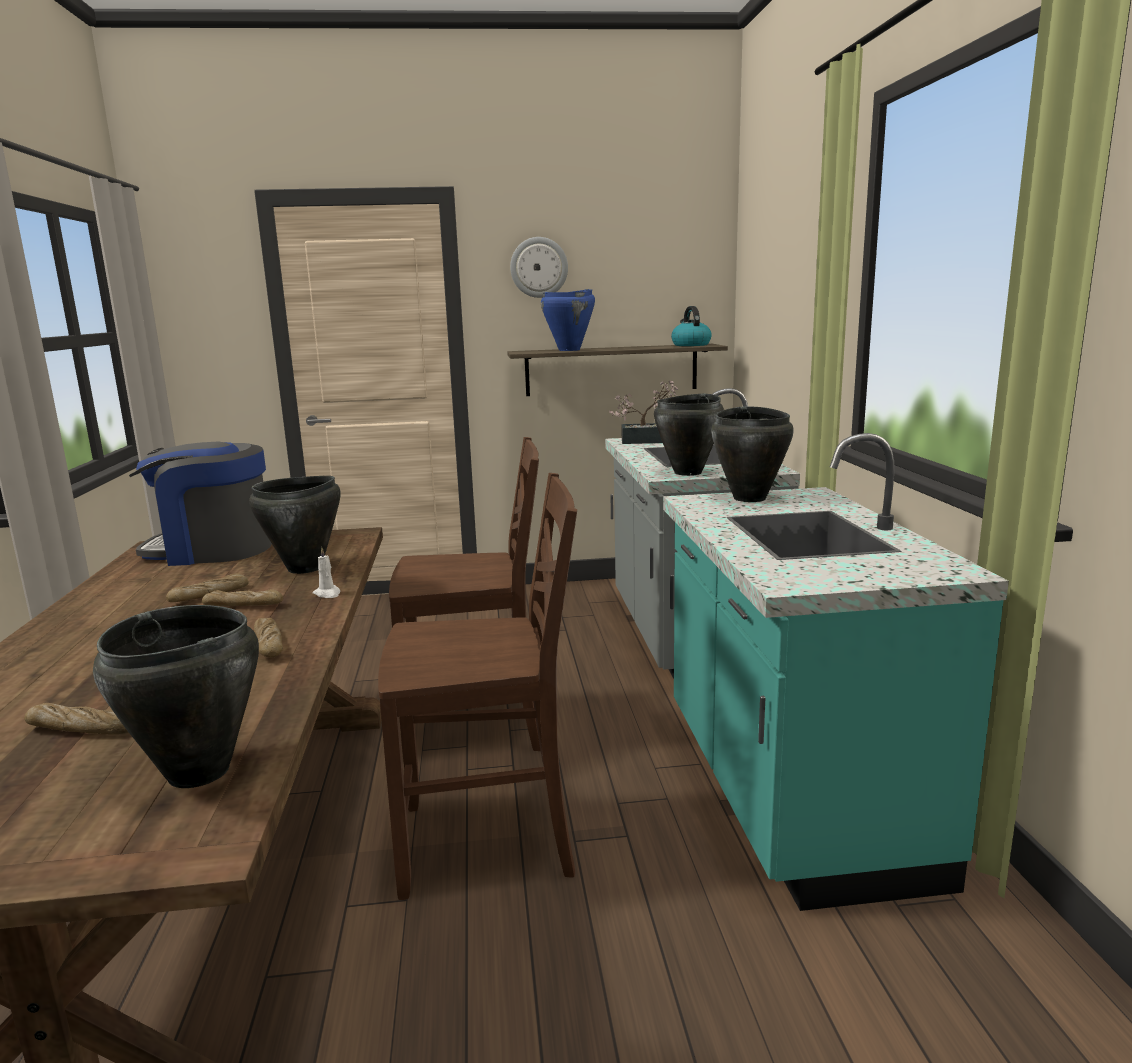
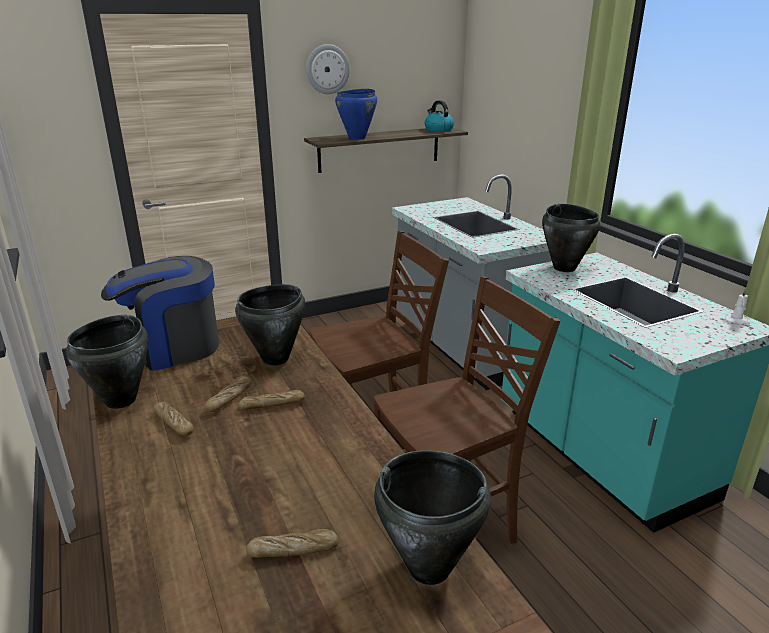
camera: 20 degrees left, 10 degrees up
(269, 645) = (340, 441): bread -> bread (173, 423)
(327, 594) = (325, 383): white candle -> white candle (737, 321)
(648, 441) = (427, 209): potted plant -> none
(688, 472) = (495, 243): black cooking pot -> black cooking pot (121, 400)

